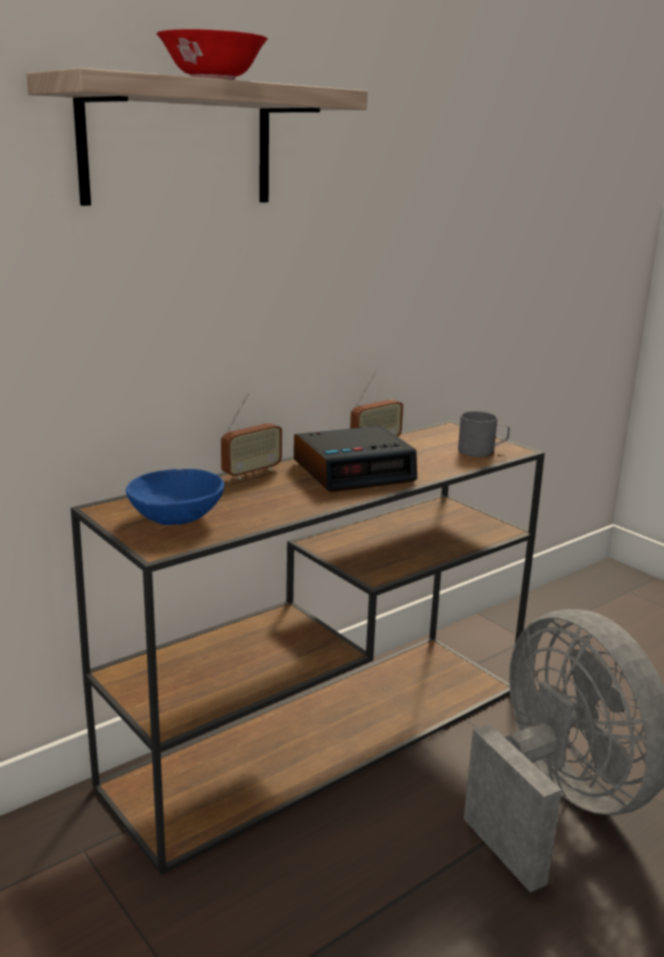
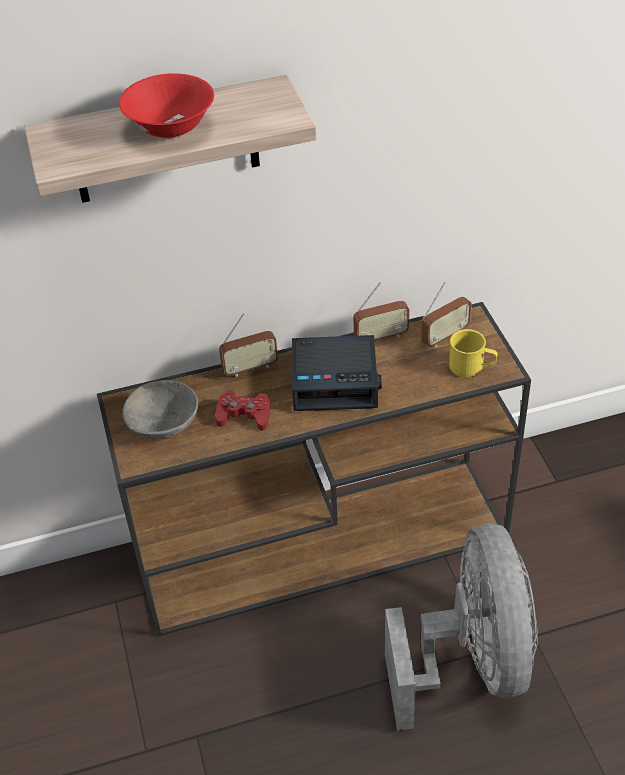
camera: 25 degrees right, 25 degrees up
(178, 517) = (165, 424): blue bowl -> grey bowl
(271, 501) = (244, 415): none -> red game controller
(437, 439) = (445, 336): none -> radio
(482, 451) = (471, 367): grey mug -> yellow mug

